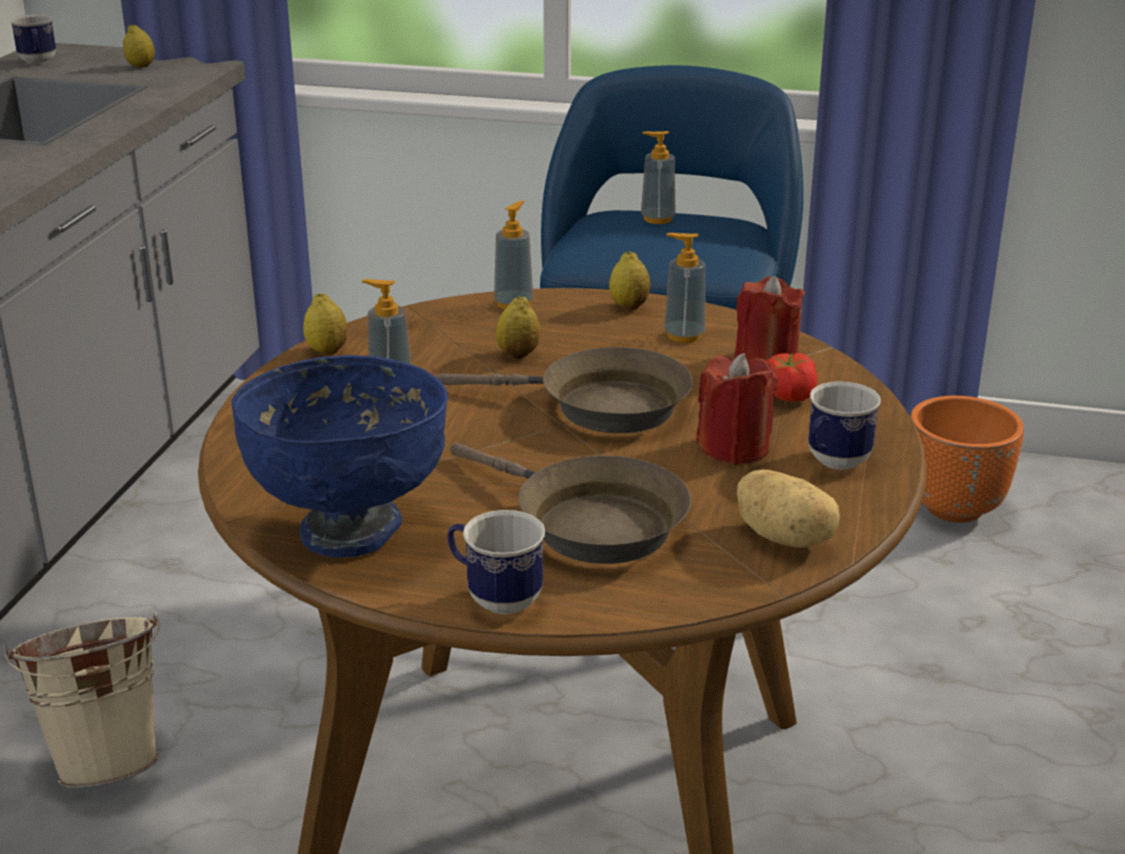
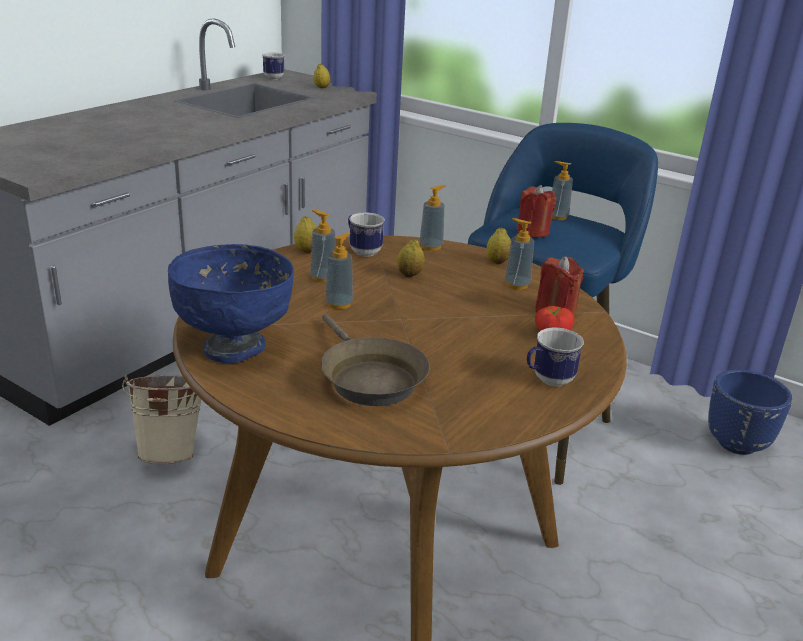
camera: 20 degrees right, 0 degrees up
(451, 424) = (339, 304): none -> soap dispenser
(495, 598) = (279, 406): mug -> mug (362, 250)
(601, 406) = (432, 314): brown frying pan -> none
(734, 448) = (492, 356): red candle -> red candle (533, 231)
(785, 538) = (479, 417): potato -> none
(955, 509) = (737, 444): orange planter -> blue planter

